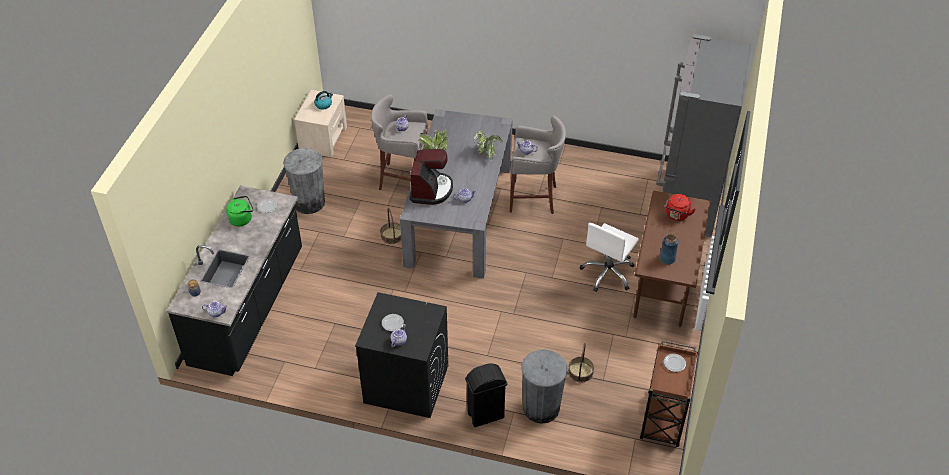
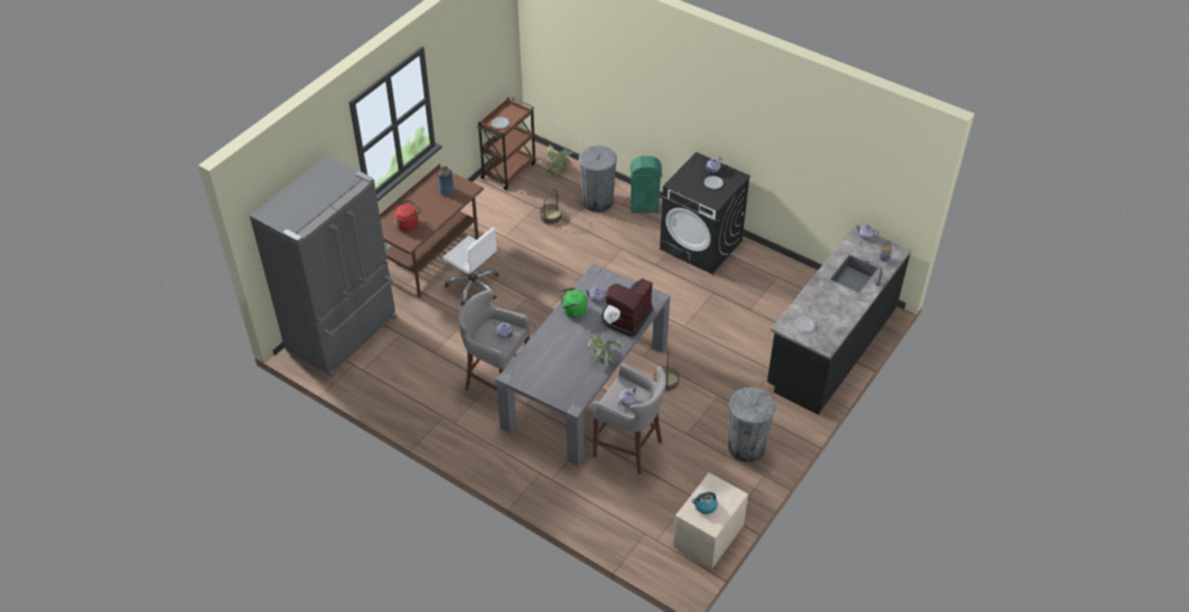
camera: 160 degrees left, 0 degrees up
(242, 219) = (832, 318): green kettle -> green kettle (573, 311)
(486, 415) = (644, 207): black trash can -> green trash can
(487, 152) = (547, 344): potted plant -> potted plant (559, 169)
(608, 273) = (474, 286): white office chair -> white office chair turned 75 degrees clockwise

